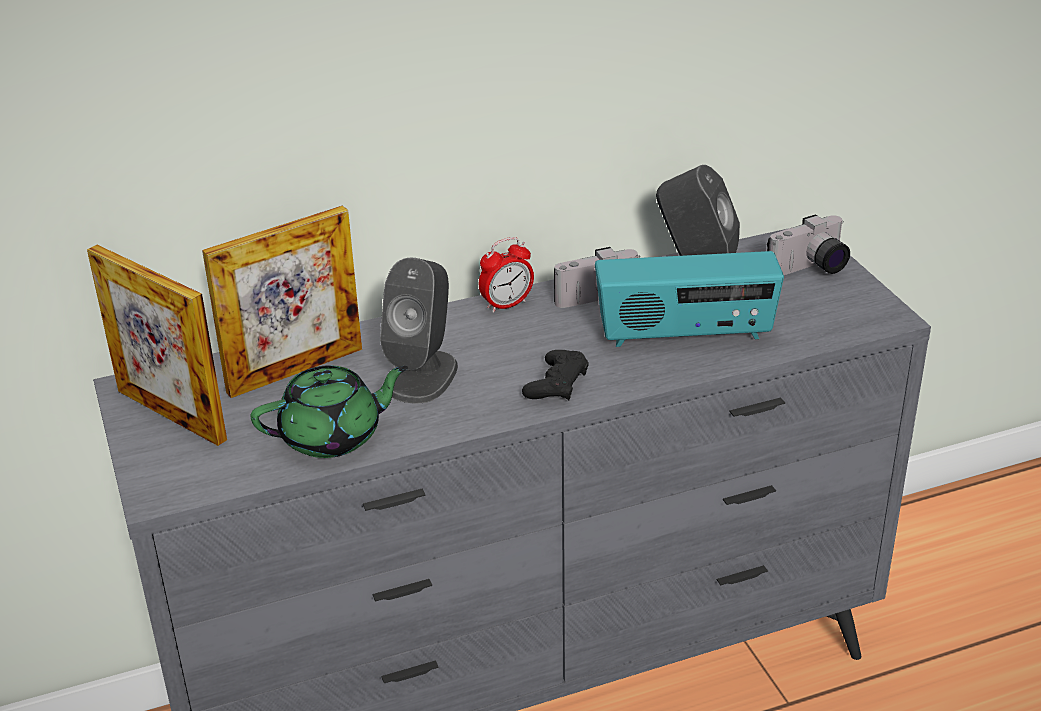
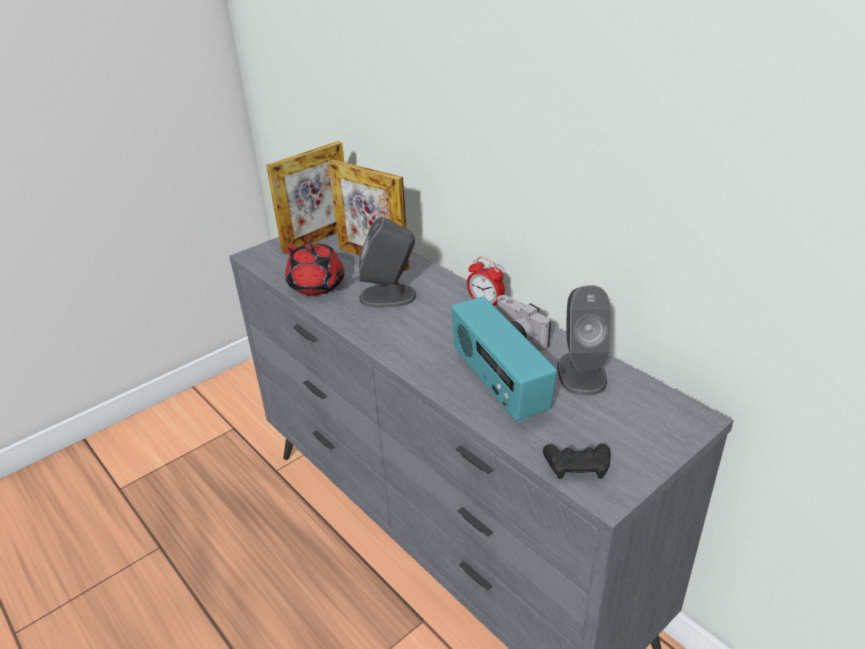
camera: 70 degrees right, 0 degrees up
(171, 415) = (317, 239): picture frame -> picture frame turned 150 degrees counterclockwise
(333, 436) = (317, 286): green teapot -> red teapot
(556, 384) = (405, 345): black game controller -> black game controller (577, 465)
(811, 269) = (648, 432): camera -> none

